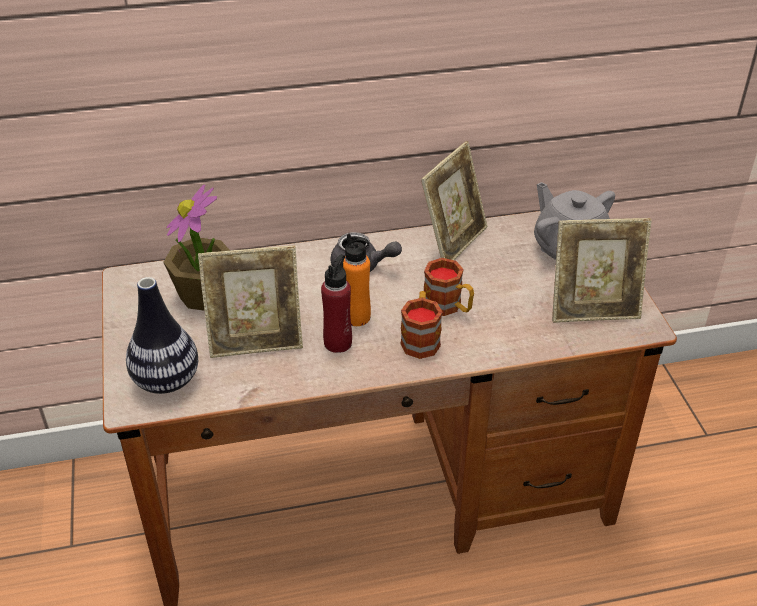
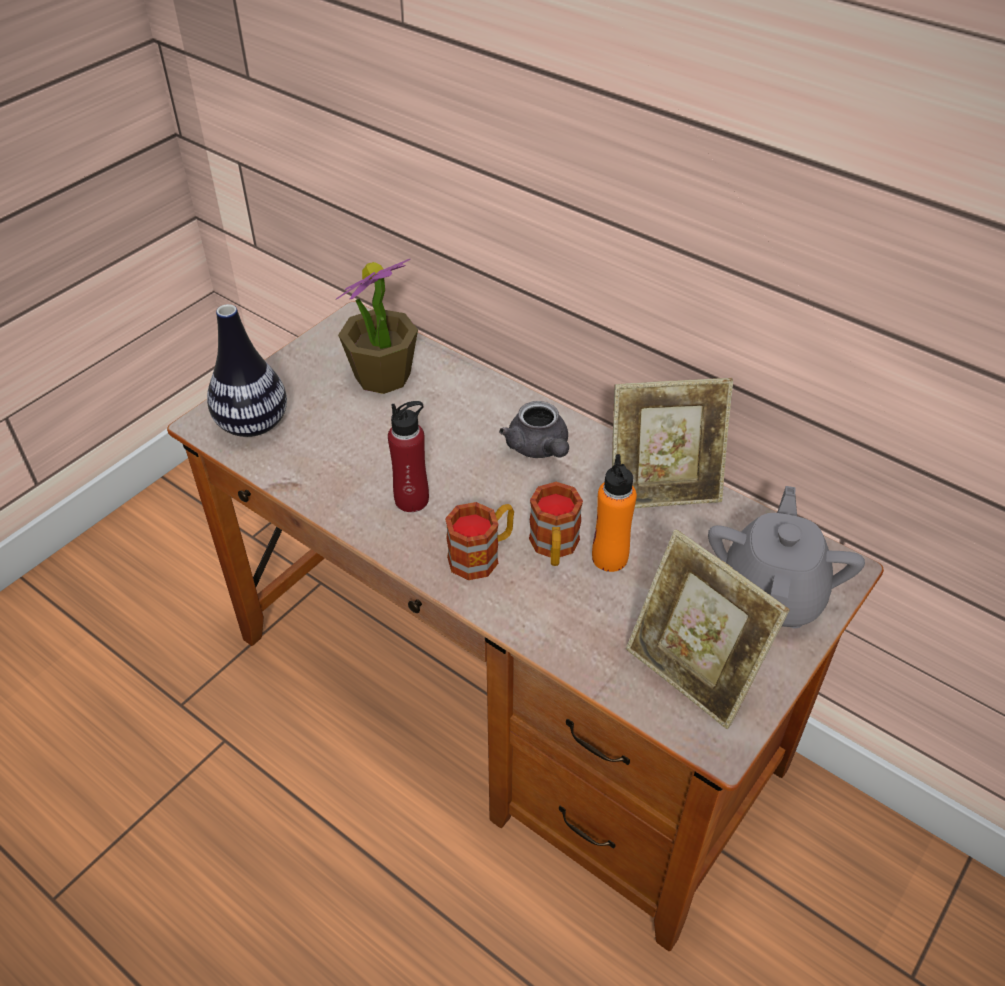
camera: 50 degrees right, 5 degrees up
(256, 341) = (357, 445): picture frame -> none
(357, 317) = (462, 490): orange bottle -> orange bottle (609, 558)

